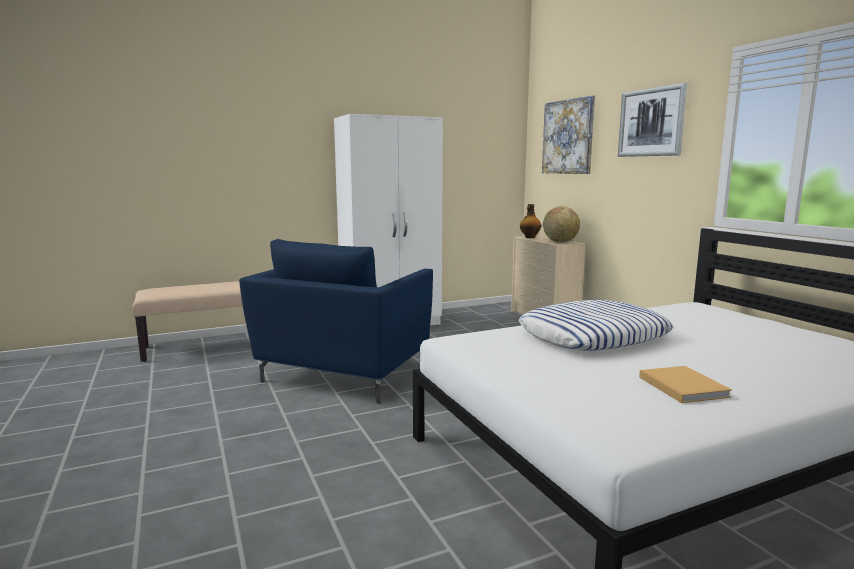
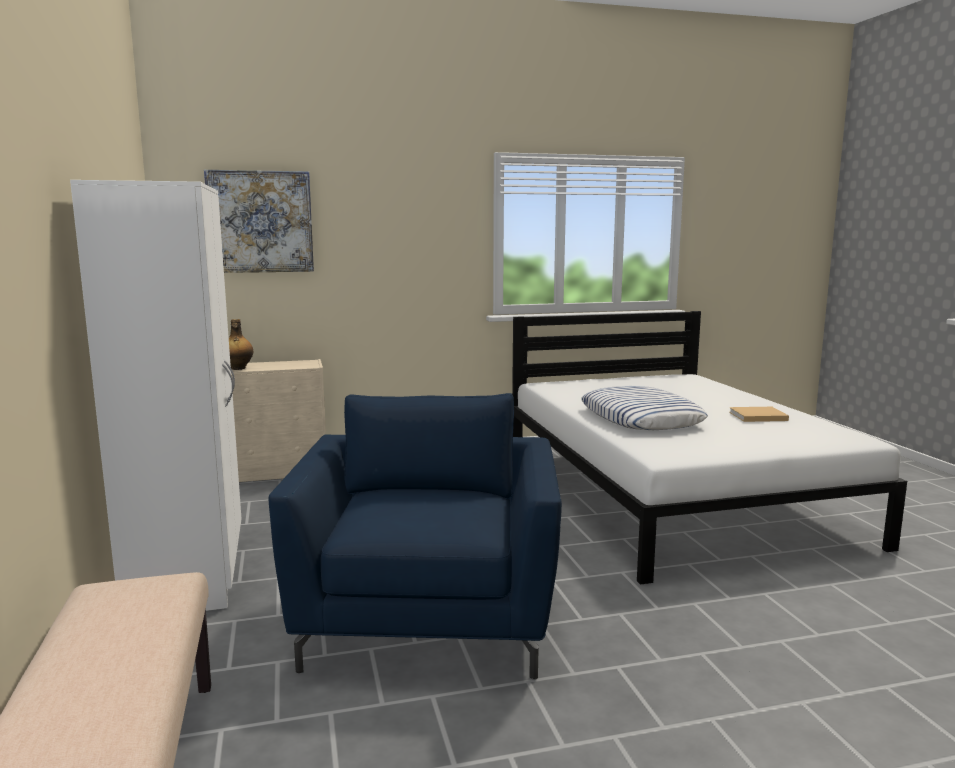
camera: 80 degrees left, 0 degrees up
(342, 374) = (428, 623): blue armchair -> blue armchair turned 120 degrees counterclockwise
(560, 242) = (301, 364): globe -> none
(651, 122) = (406, 213): picture -> none

